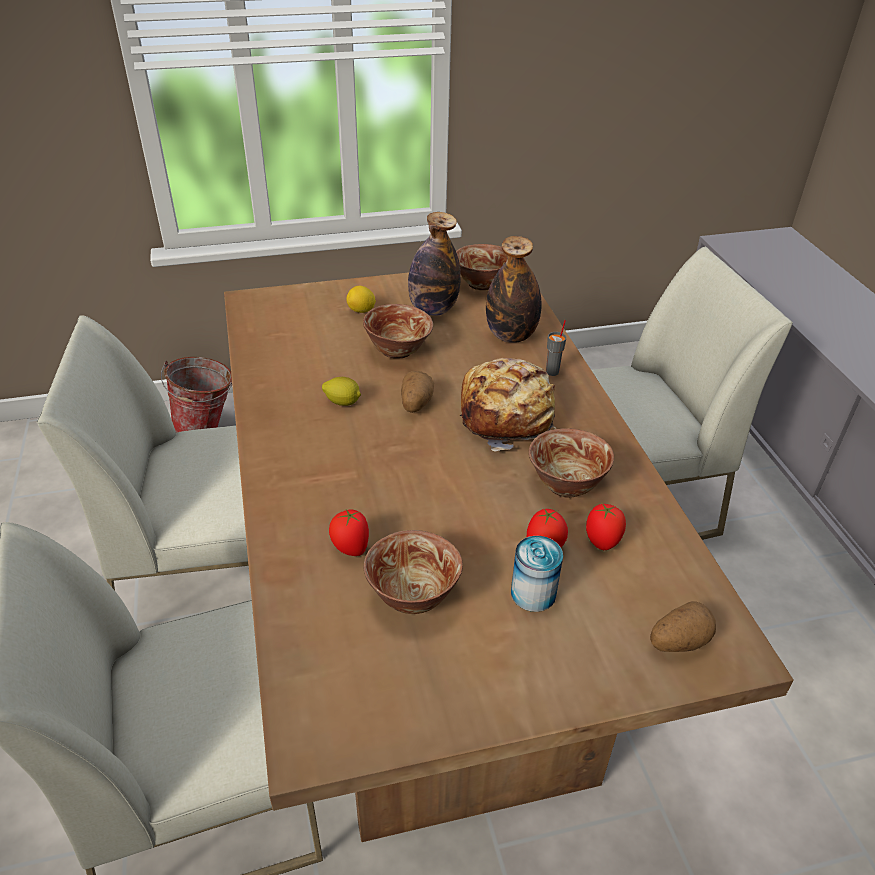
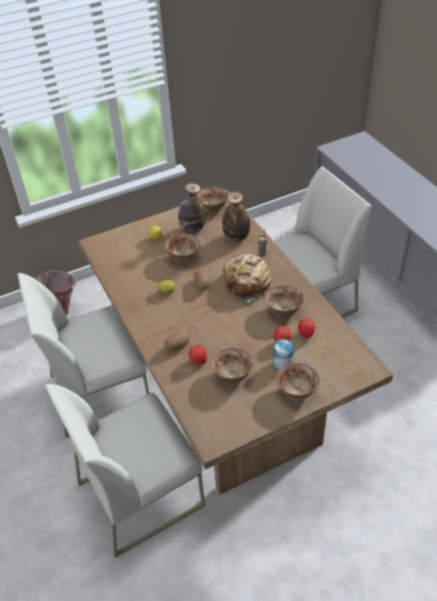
camera: 10 degrees left, 5 degrees up
(548, 667) = (296, 392): none -> bowl
(678, 641) = (345, 369): potato -> potato (177, 346)

